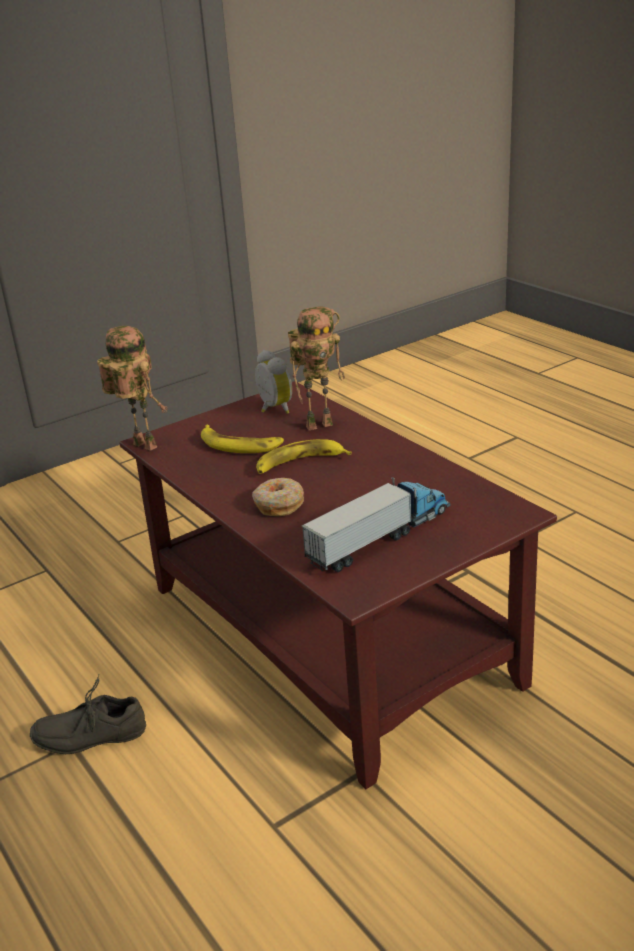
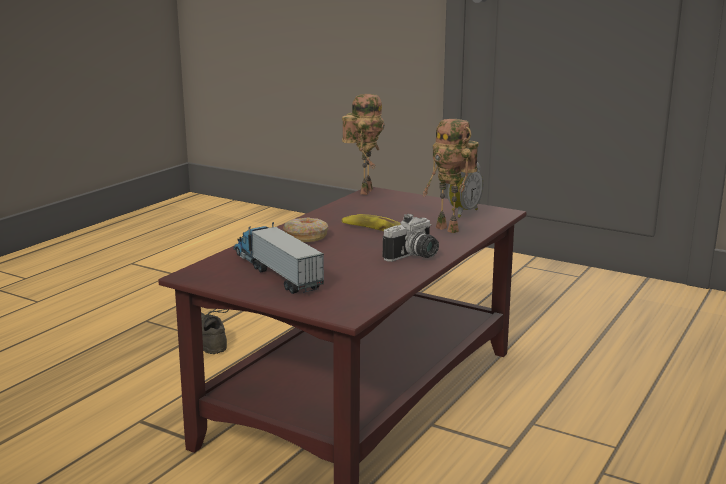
camera: 65 degrees right, 10 degrees down
(240, 445) = (390, 213): banana -> none
(380, 537) = (275, 271): toy truck -> toy truck turned 150 degrees counterclockwise
(387, 455) = (415, 257): none -> camera

